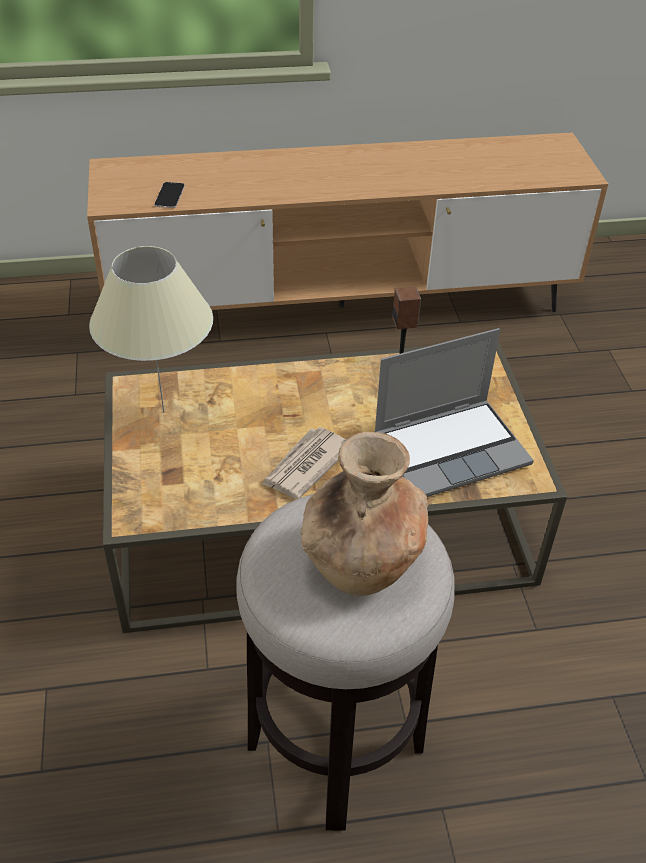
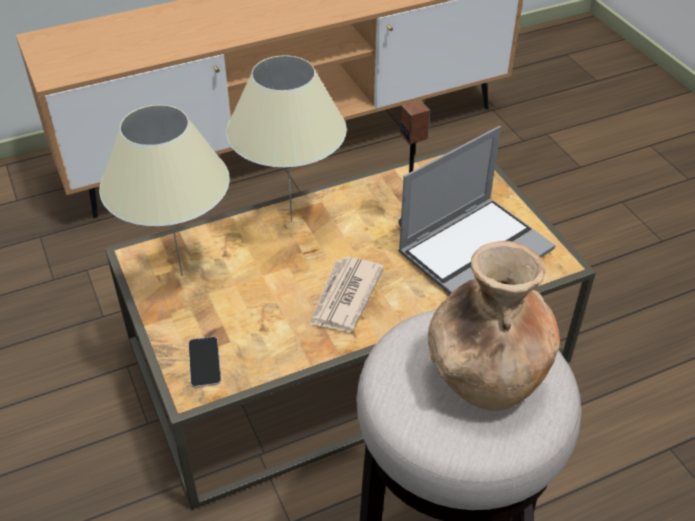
camera: 15 degrees left, 0 degrees up
(169, 196) = (116, 57): phone -> phone (204, 362)
(284, 383) = (291, 221): none -> beige table lamp

